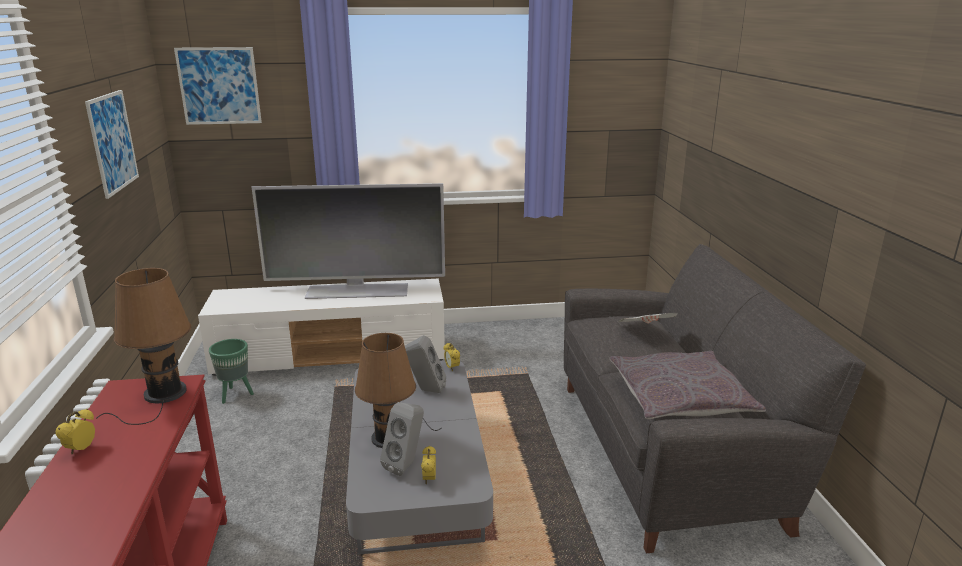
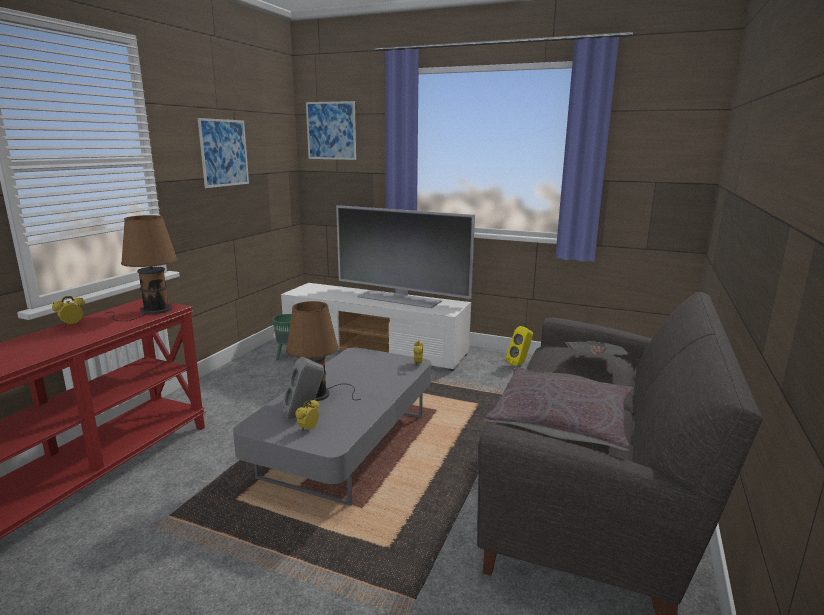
camera: 30 degrees right, 5 degrees down
(425, 390) = (379, 372): grey speaker -> none
(499, 334) = (519, 363): none -> yellow speaker

